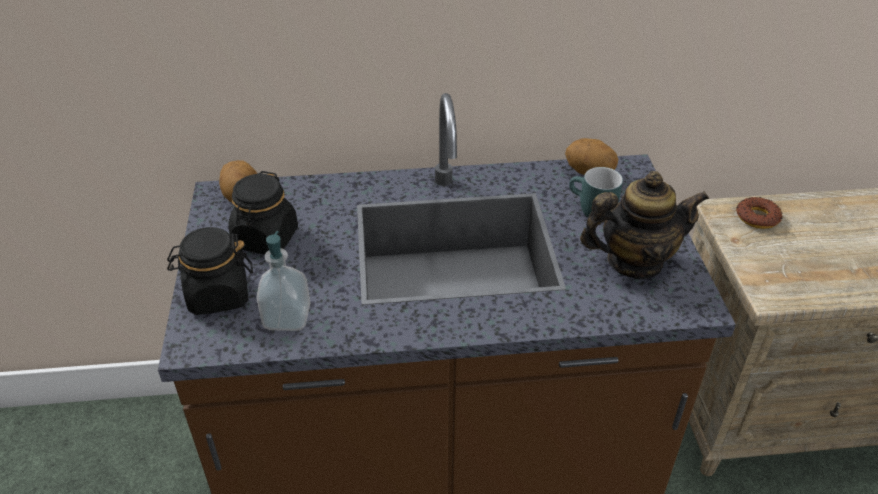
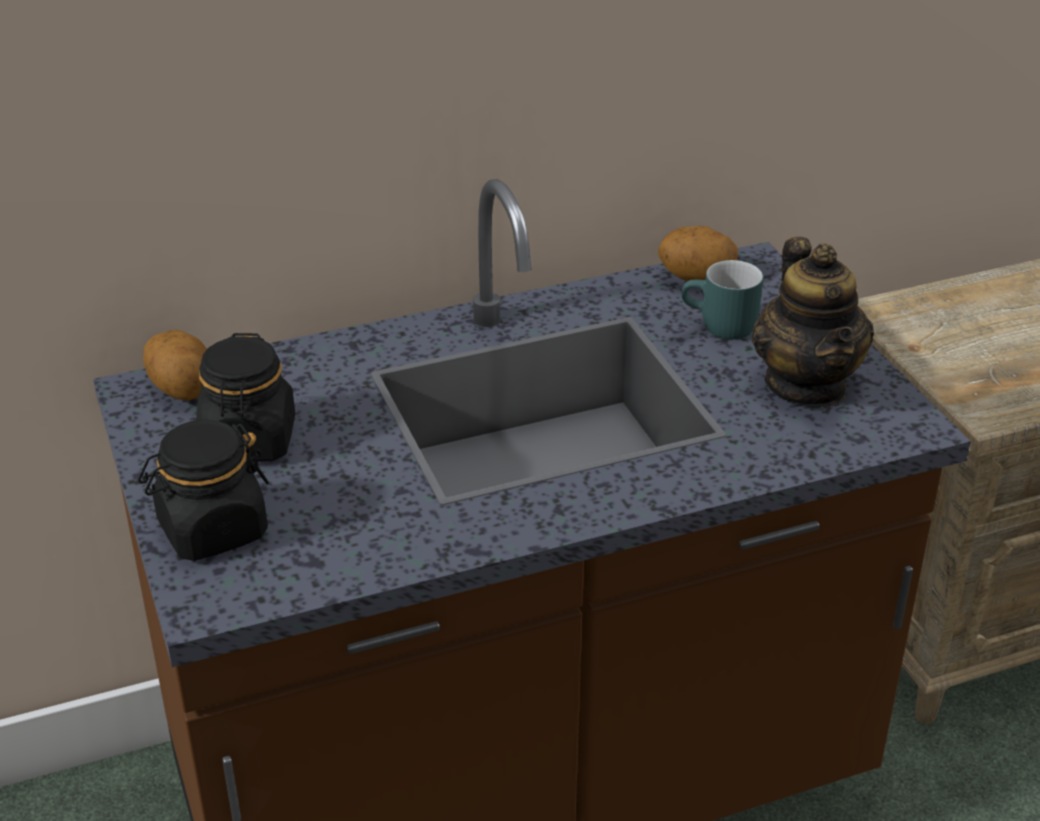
camera: 15 degrees left, 5 degrees down
(287, 318) = (336, 541): soap dispenser -> none
(634, 262) = (806, 385): teapot -> teapot turned 105 degrees clockwise
(757, 217) = (934, 313): donut -> none

